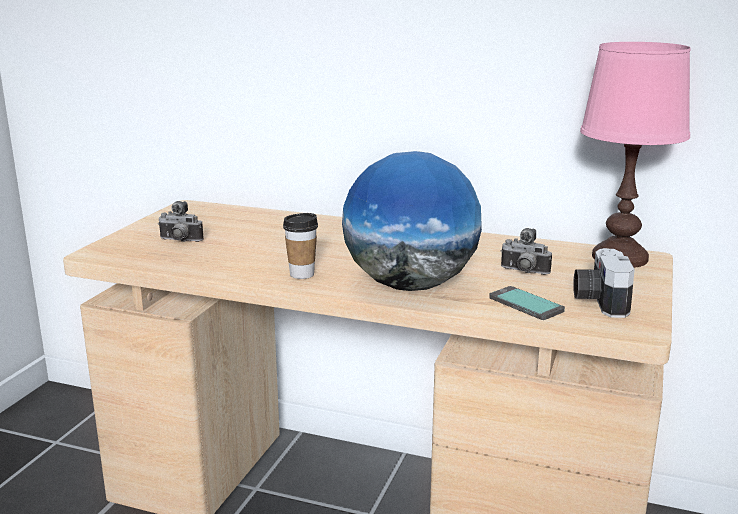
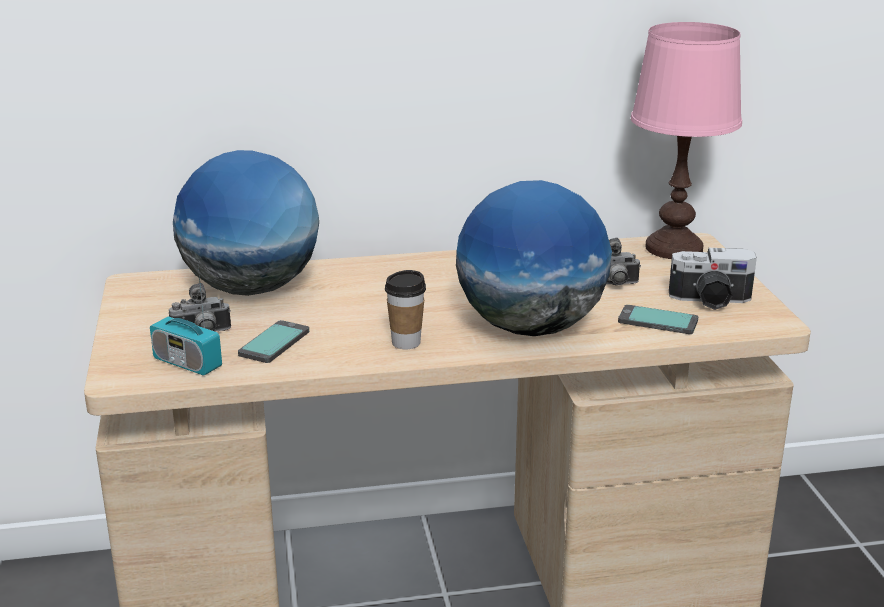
camera: 30 degrees left, 5 degrees up
(145, 254) = (187, 363): none -> radio
(214, 255) = (274, 343): none -> phone
(252, 222) = (251, 289): none -> globe
(598, 300) = (710, 301): camera -> camera turned 60 degrees counterclockwise

